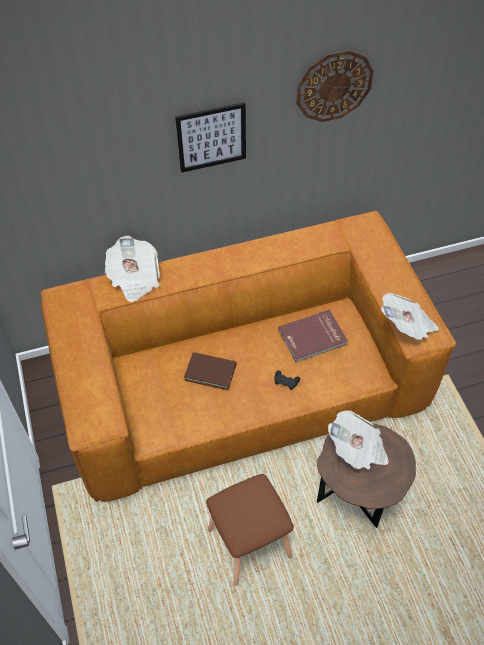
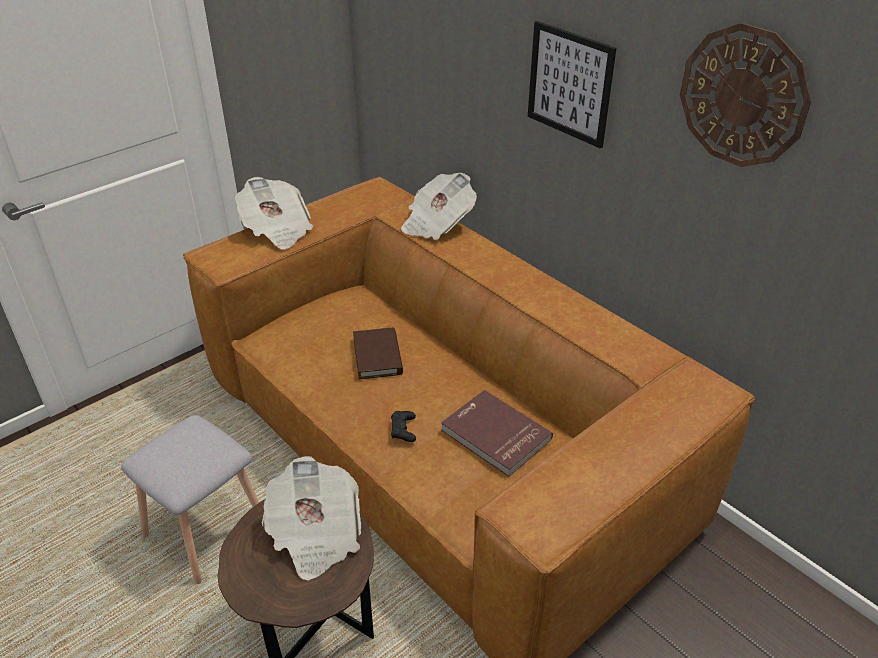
camera: 65 degrees right, 15 degrees down
(248, 542) = (207, 529): brown stool -> grey stool
(407, 326) = (539, 492): newspaper -> newspaper (277, 230)

